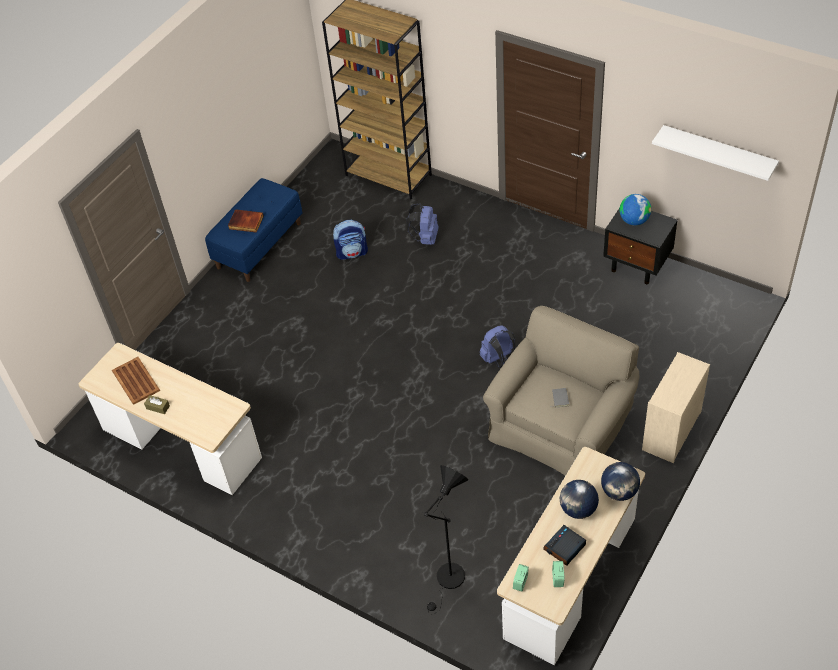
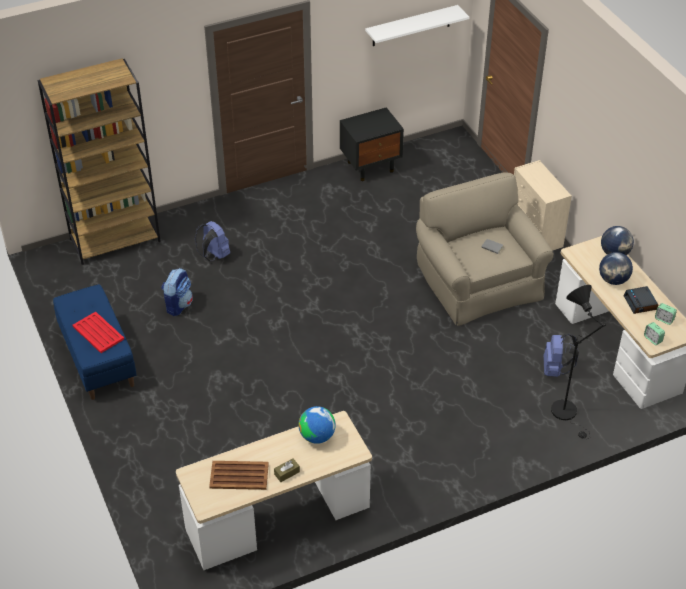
camera: 60 degrees left, 5 degrees down
(245, 223) = (98, 333): book -> red tray
(499, 359) = (385, 281): blue backpack -> blue backpack (555, 369)
(634, 221) = (364, 125): globe -> globe (317, 436)

